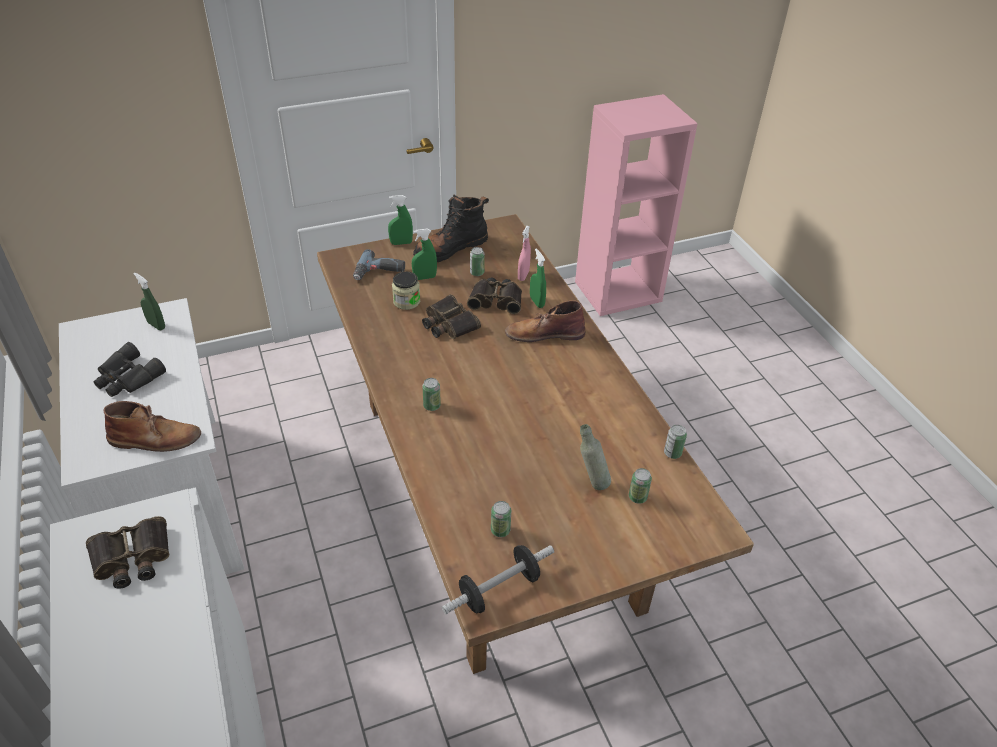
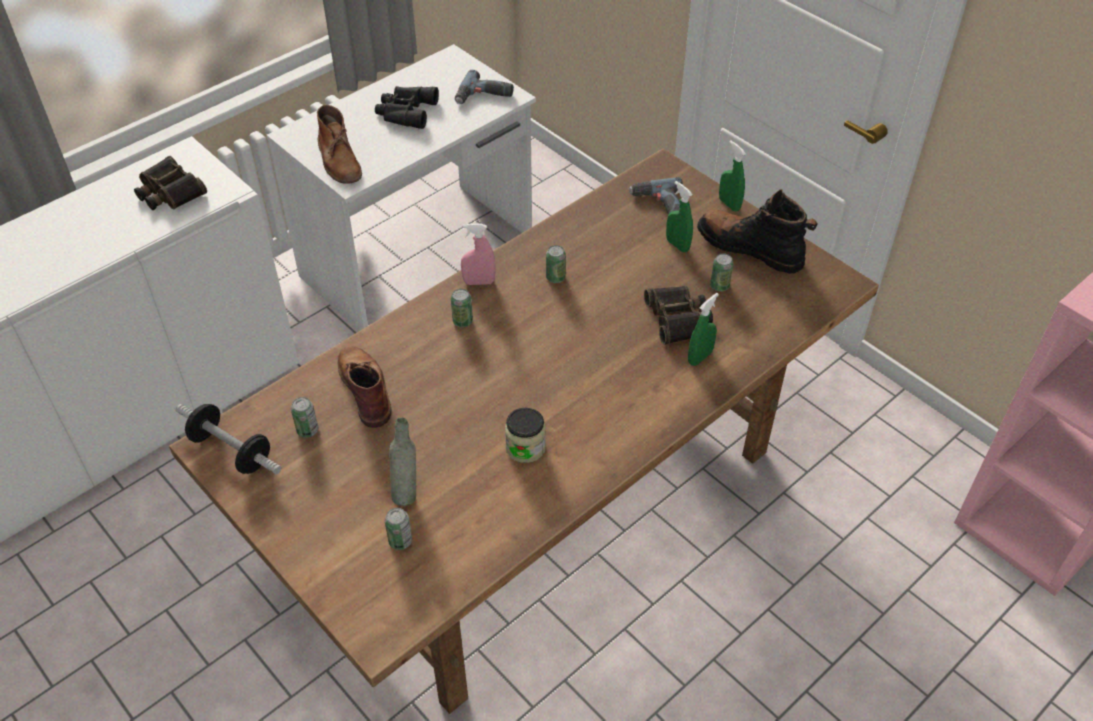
camera: 70 degrees right, 5 degrees up
(156, 325) = (484, 97): green spray bottle -> power drill
(406, 301) = (623, 245): jar -> jar (525, 447)
(448, 324) = (606, 291): binoculars -> none
(523, 276) = (745, 330): pink spray bottle -> pink spray bottle (479, 282)
(544, 333) = (642, 381): brown boot -> brown boot (365, 388)
(672, 453) = (489, 562): can -> can (555, 277)

